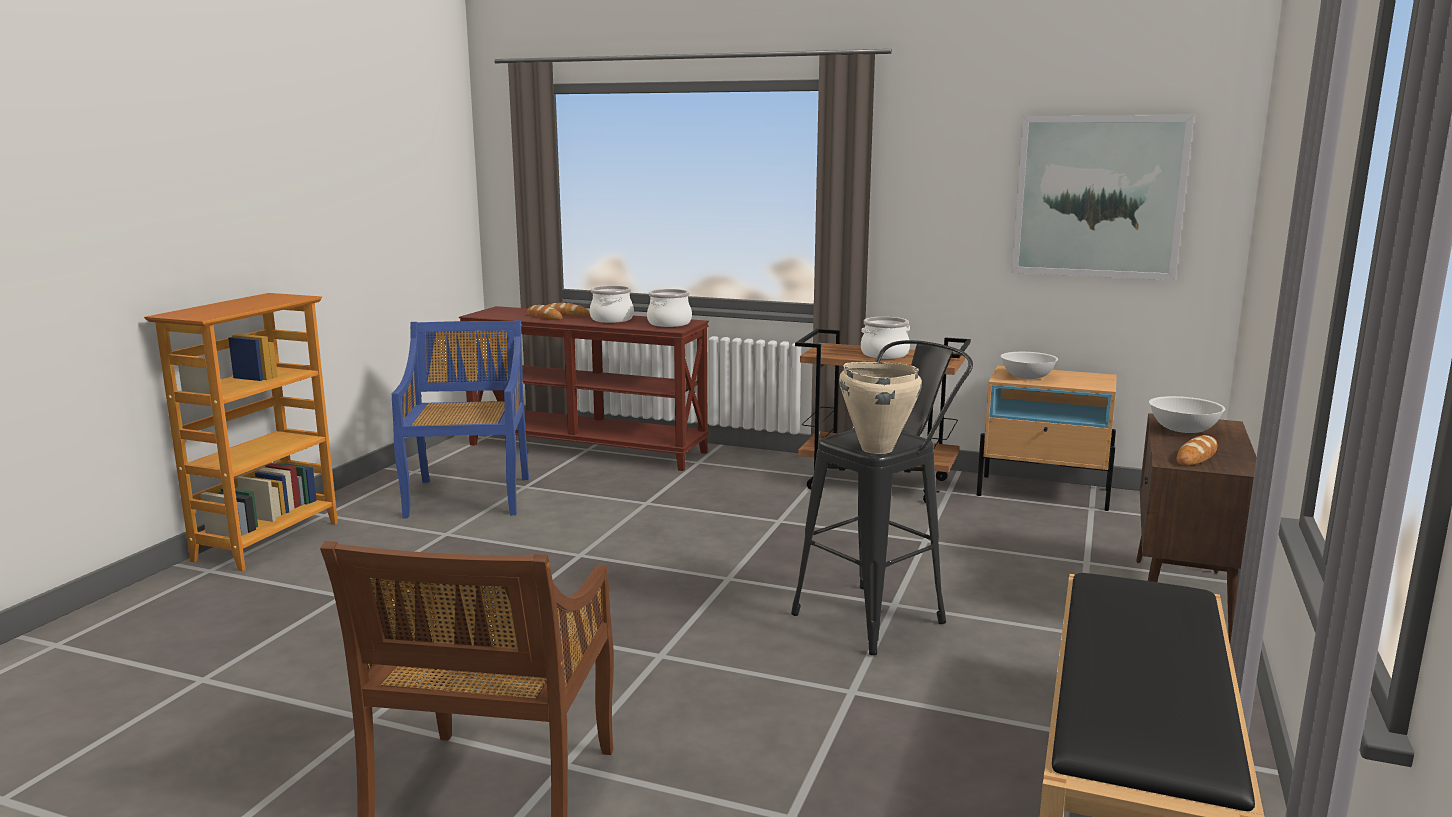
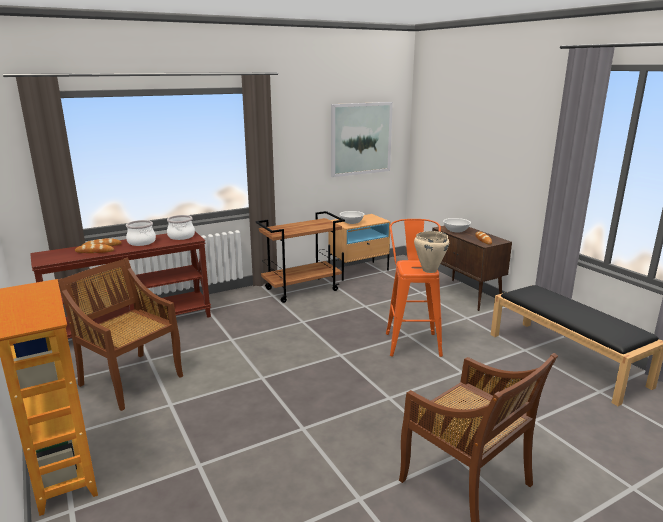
camera: 50 degrees left, 5 degrees up
(469, 496) = (130, 380): blue chair -> brown chair
(879, 614) = (412, 341): black stool -> orange stool
(885, 355) = (302, 227): cooking pot -> none

